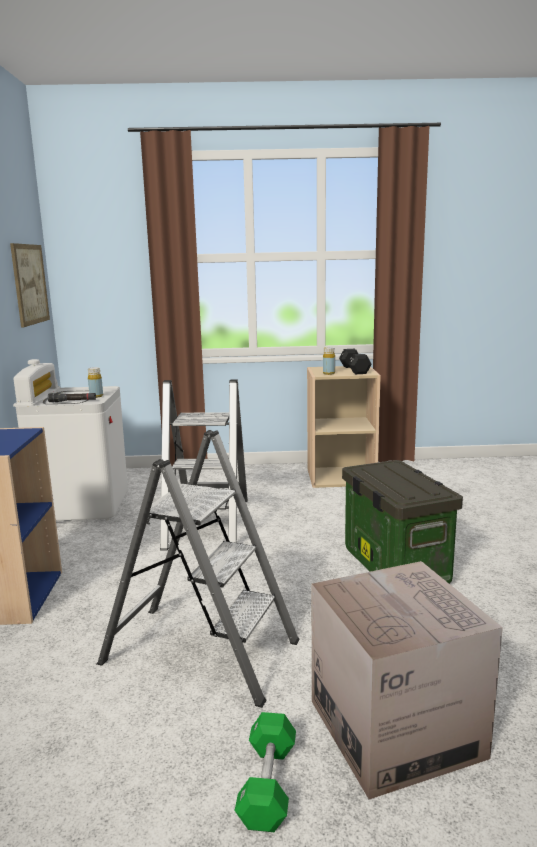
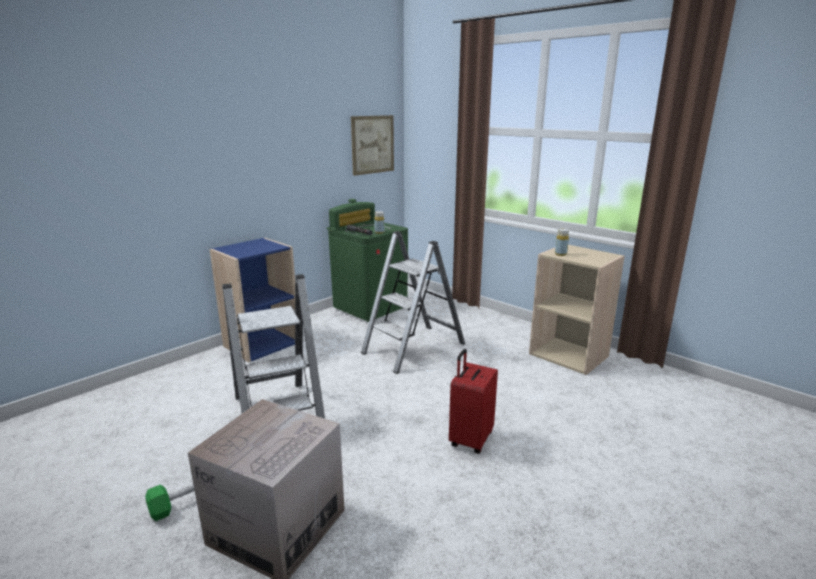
camera: 45 degrees right, 5 degrees up
(82, 506) = (371, 307): white washing machine -> green washing machine
(354, 370) = (593, 256): black dumbbell -> none
(393, 566) = (470, 439): storage box -> red suitcase

